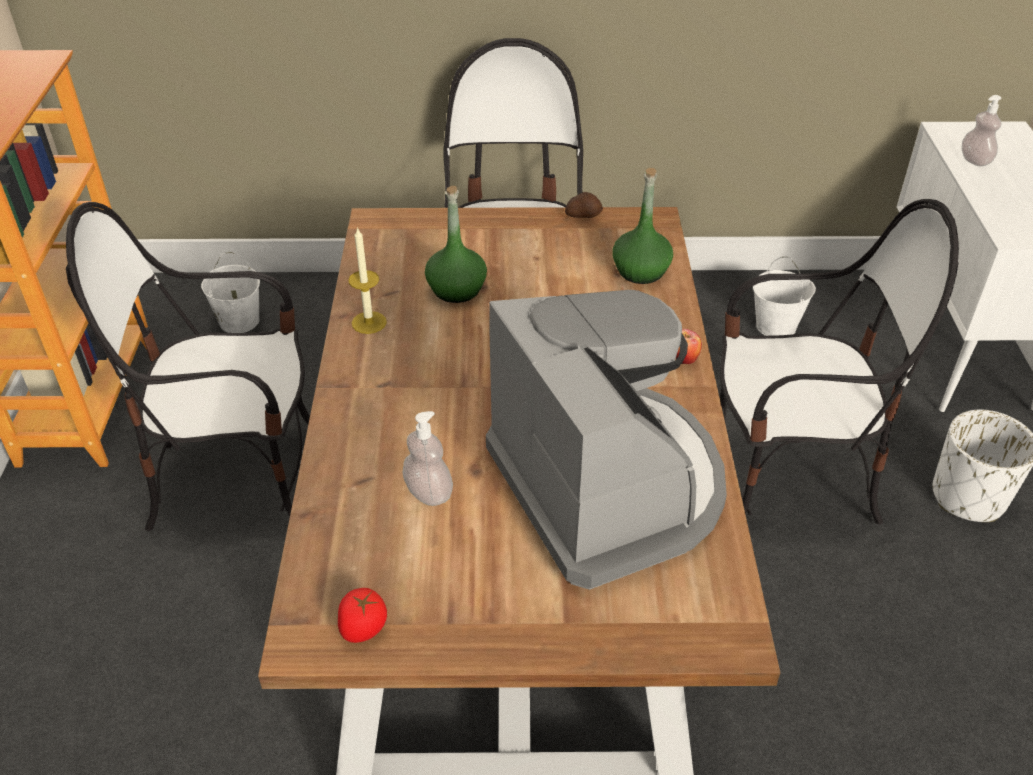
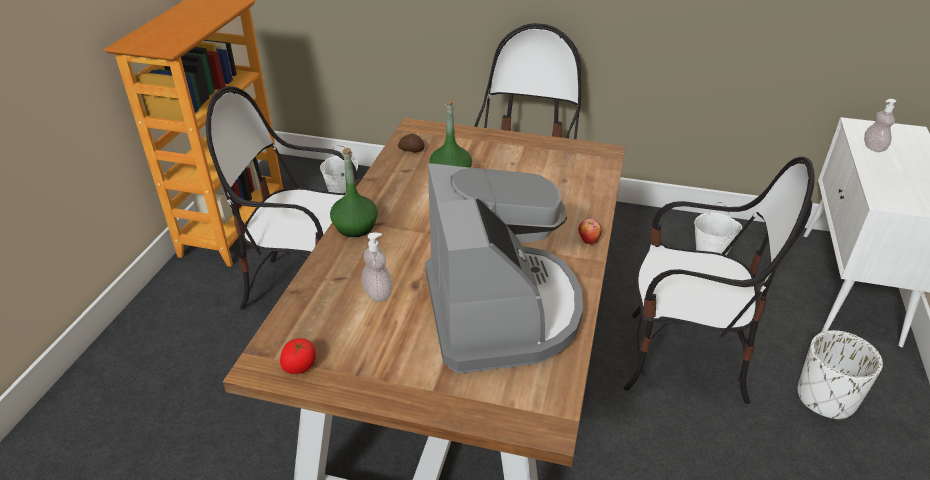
camera: 15 degrees right, 5 degrees down
(369, 322) = (385, 186): candle -> none
(583, 215) = (556, 141): potato -> potato (411, 150)
(641, 271) = (582, 181): green bottle -> green bottle (355, 227)

